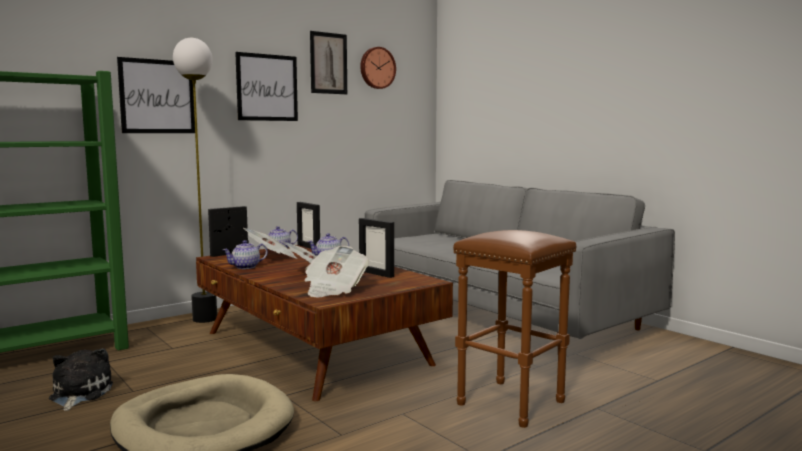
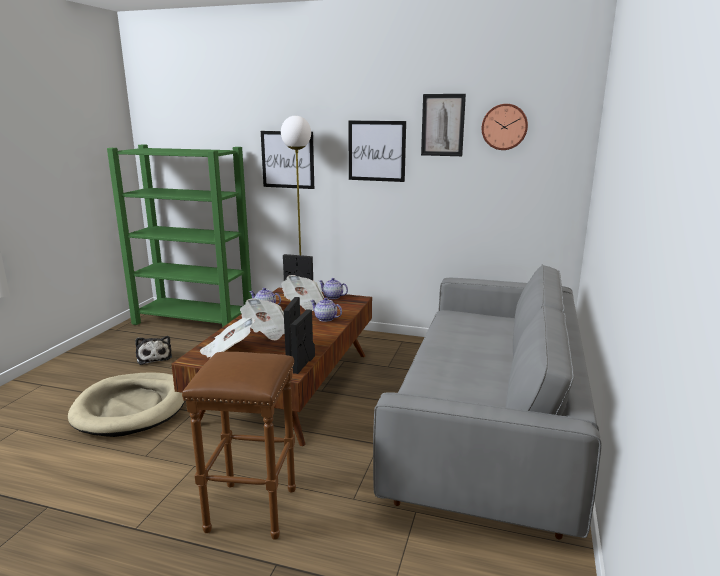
camera: 55 degrees right, 10 degrees up
(79, 394) = (154, 357): plush toy -> plush toy turned 105 degrees clockwise
(309, 247) = (357, 301): picture frame -> picture frame (304, 364)

